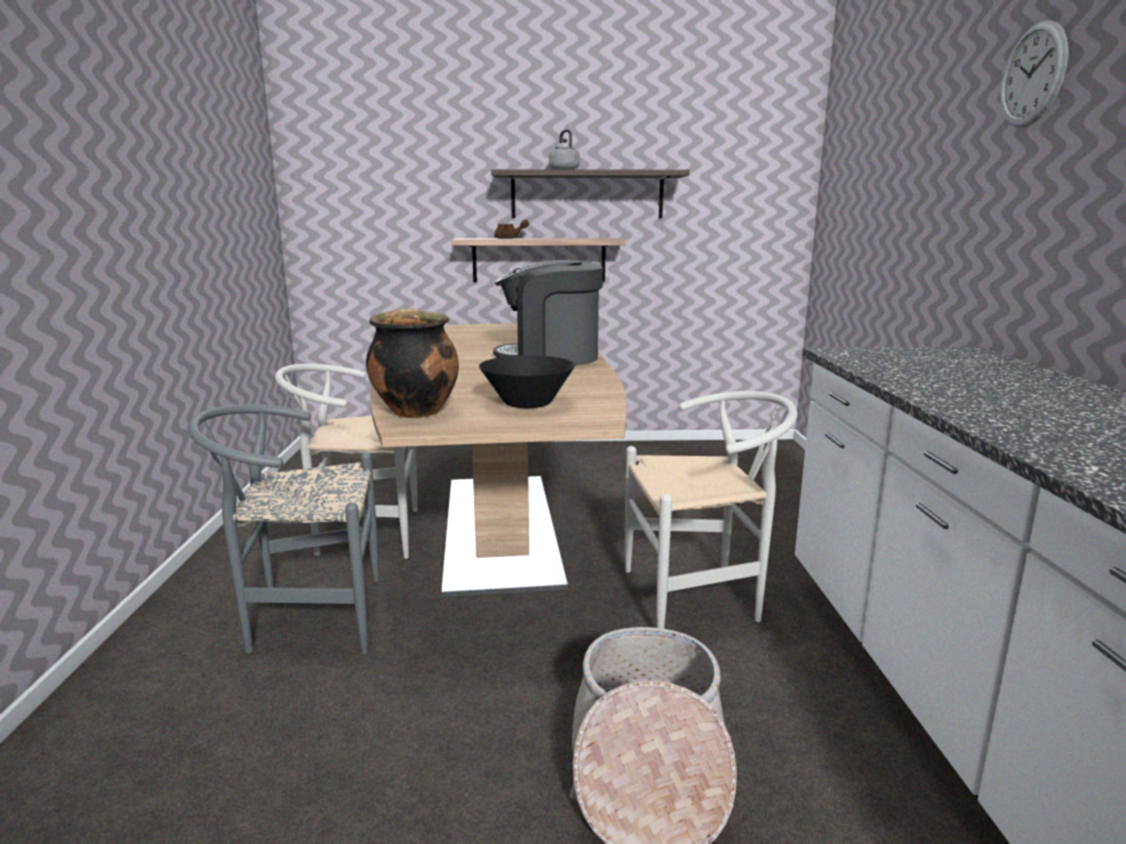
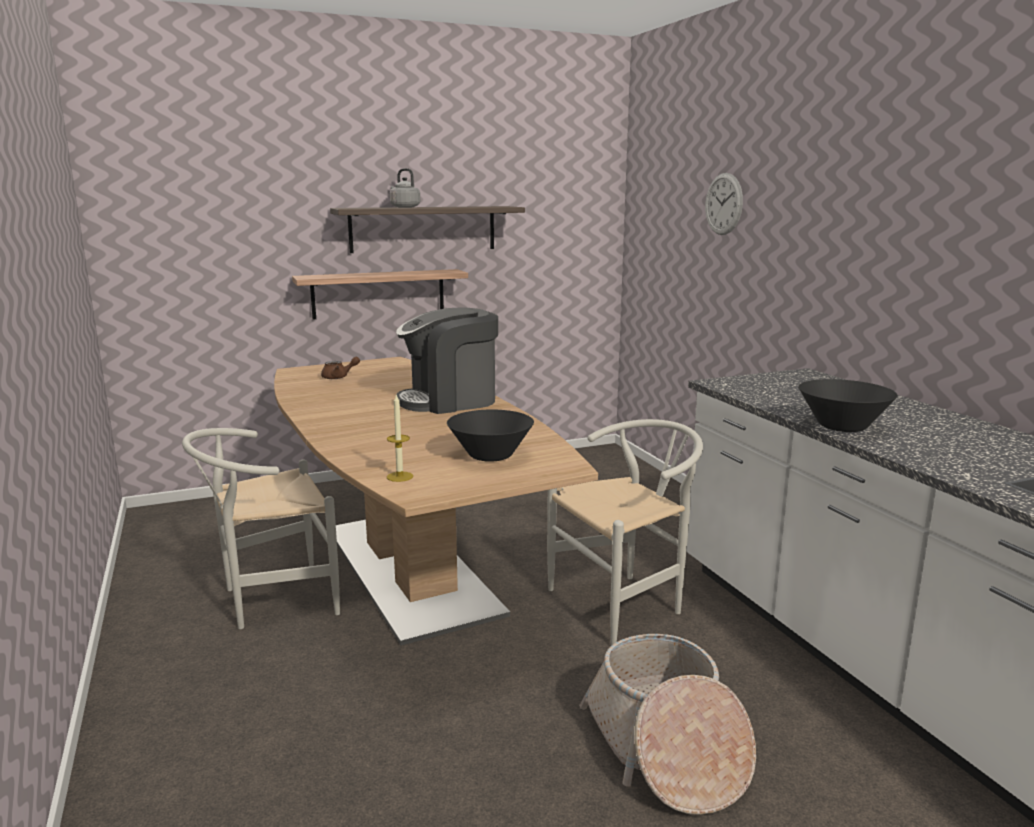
camera: 20 degrees left, 0 degrees up
(305, 618) = (280, 693): grey chair -> none
(414, 411) = (400, 476): cooking pot -> candle
(509, 238) = (352, 275): brown teapot -> brown teapot (339, 377)
(952, 401) = (842, 427): none -> black bowl
(1032, 75) = (835, 164): wall clock -> wall clock (723, 204)

